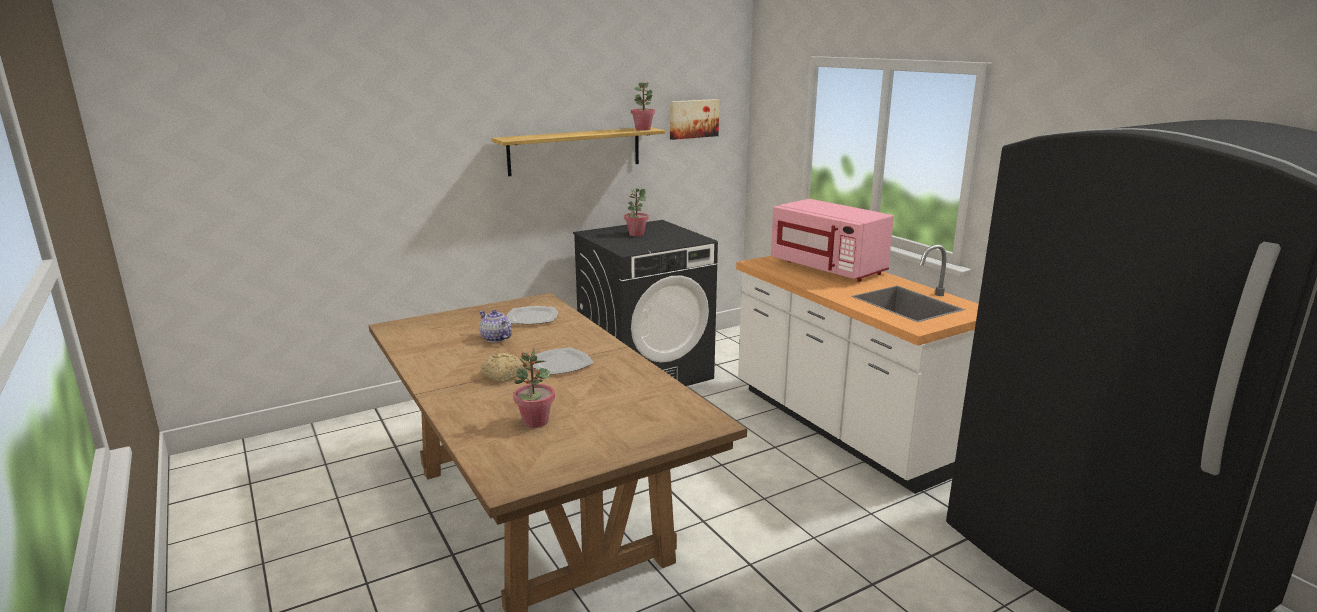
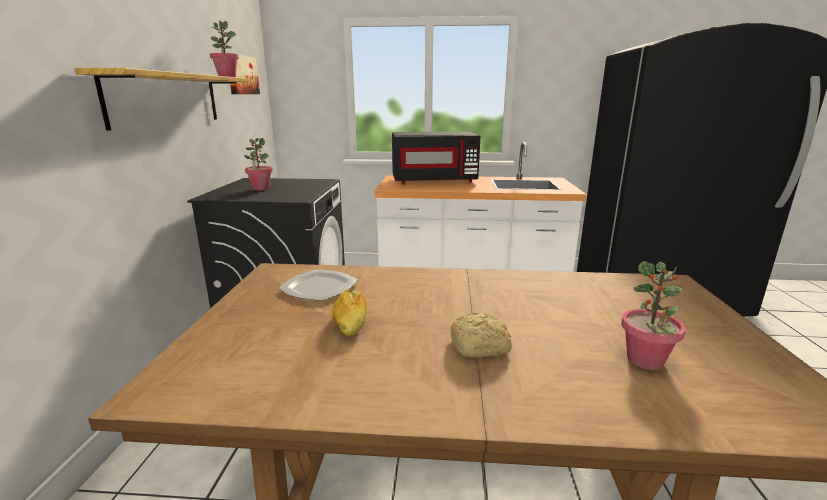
camera: 55 degrees left, 0 degrees up
(496, 338) = (350, 322): teapot -> bread
(560, 364) = (479, 306): plate -> none
(828, 268) = (434, 181): pink microwave -> black microwave

